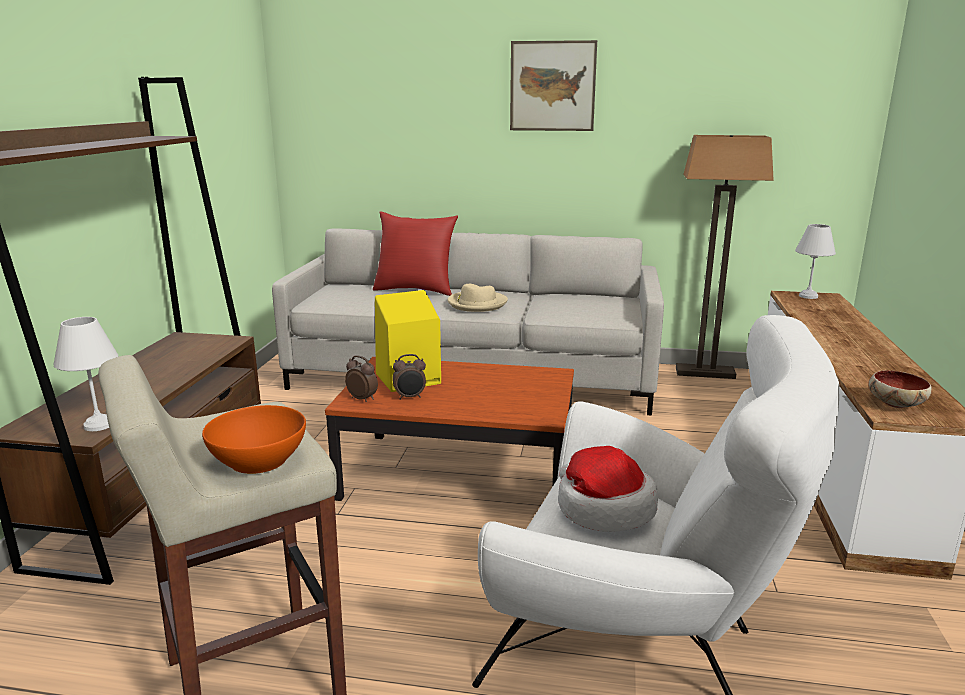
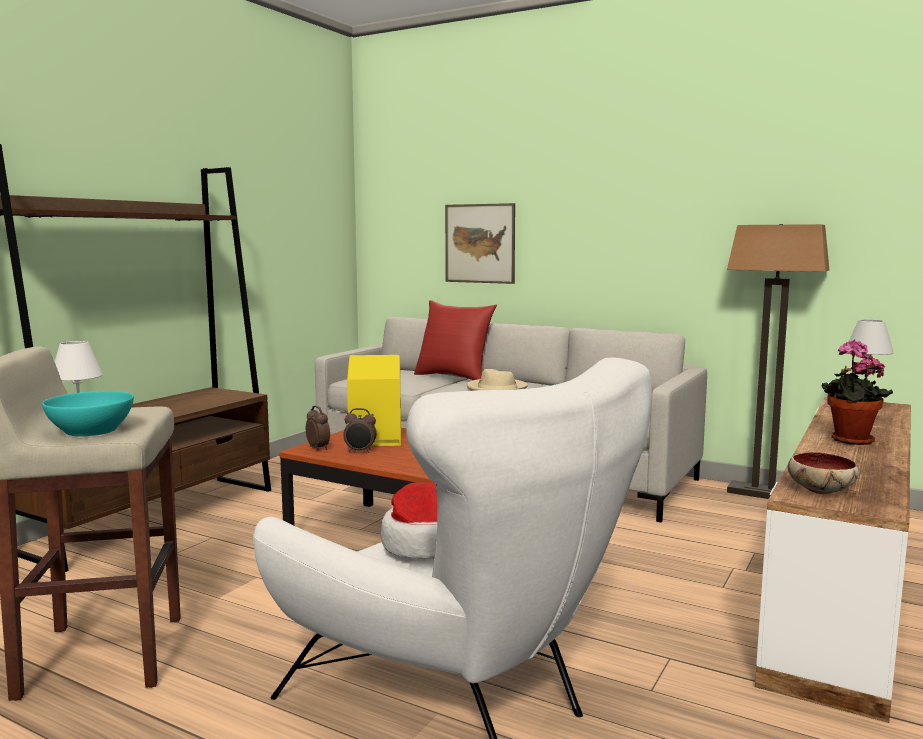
camera: 20 degrees right, 10 degrees down
(258, 460) = (91, 430): orange bowl -> turquoise bowl
(552, 86) = (599, 180): picture -> picture (480, 243)
(847, 342) = (849, 441): none -> potted plant

